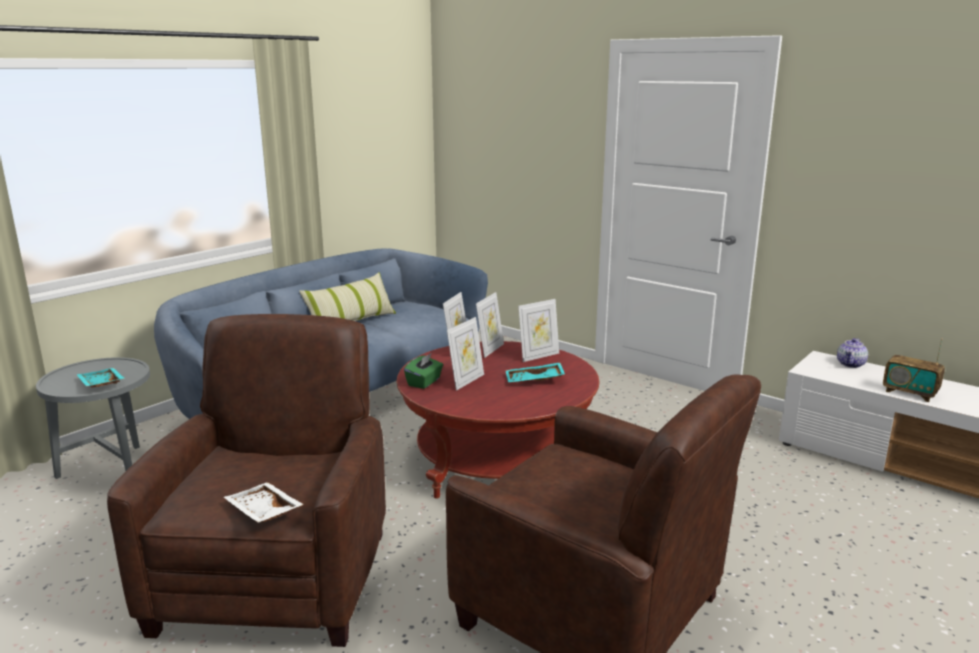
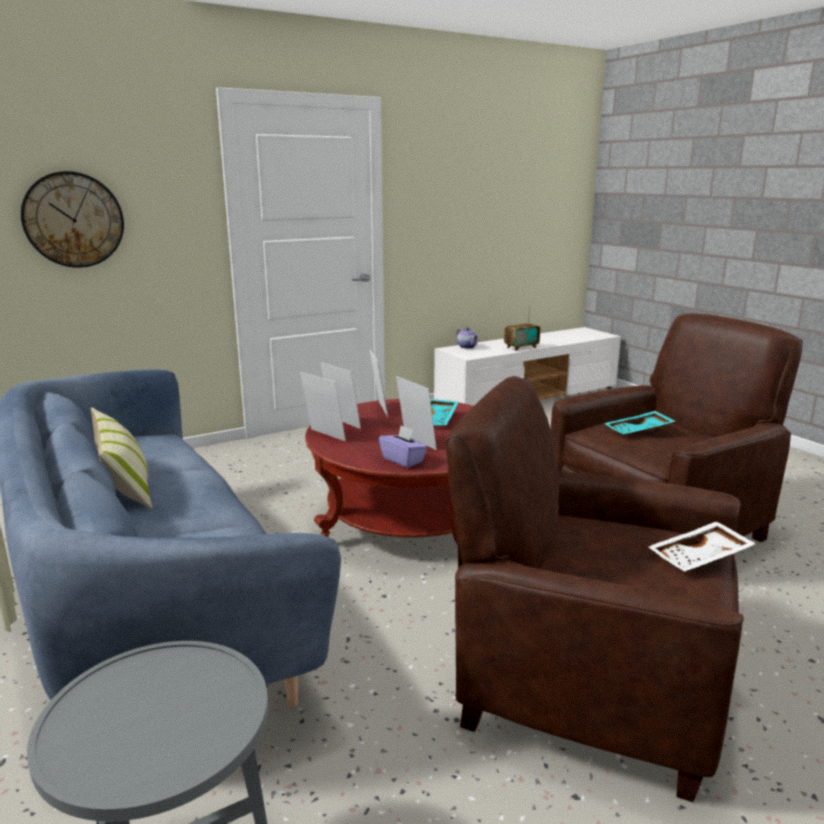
camera: 70 degrees left, 0 degrees up
(100, 385) = (216, 700): turquoise tray -> turquoise tray (639, 431)
(424, 382) = (403, 460): green tissue box -> purple tissue box
(503, 146) = (73, 220): none -> wall clock

